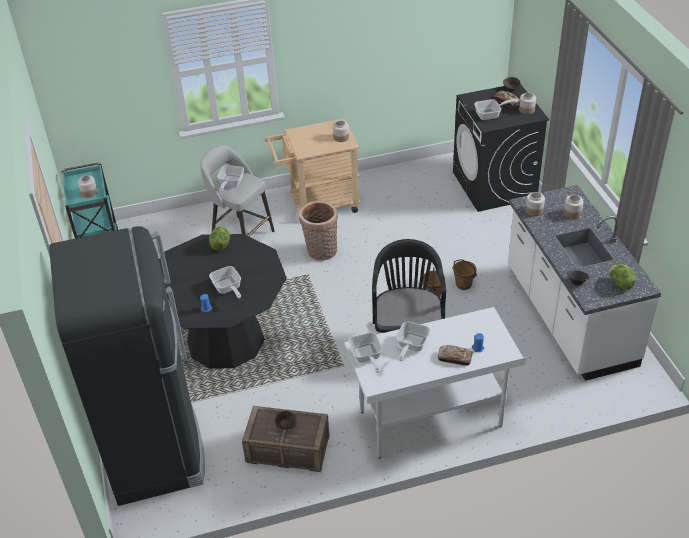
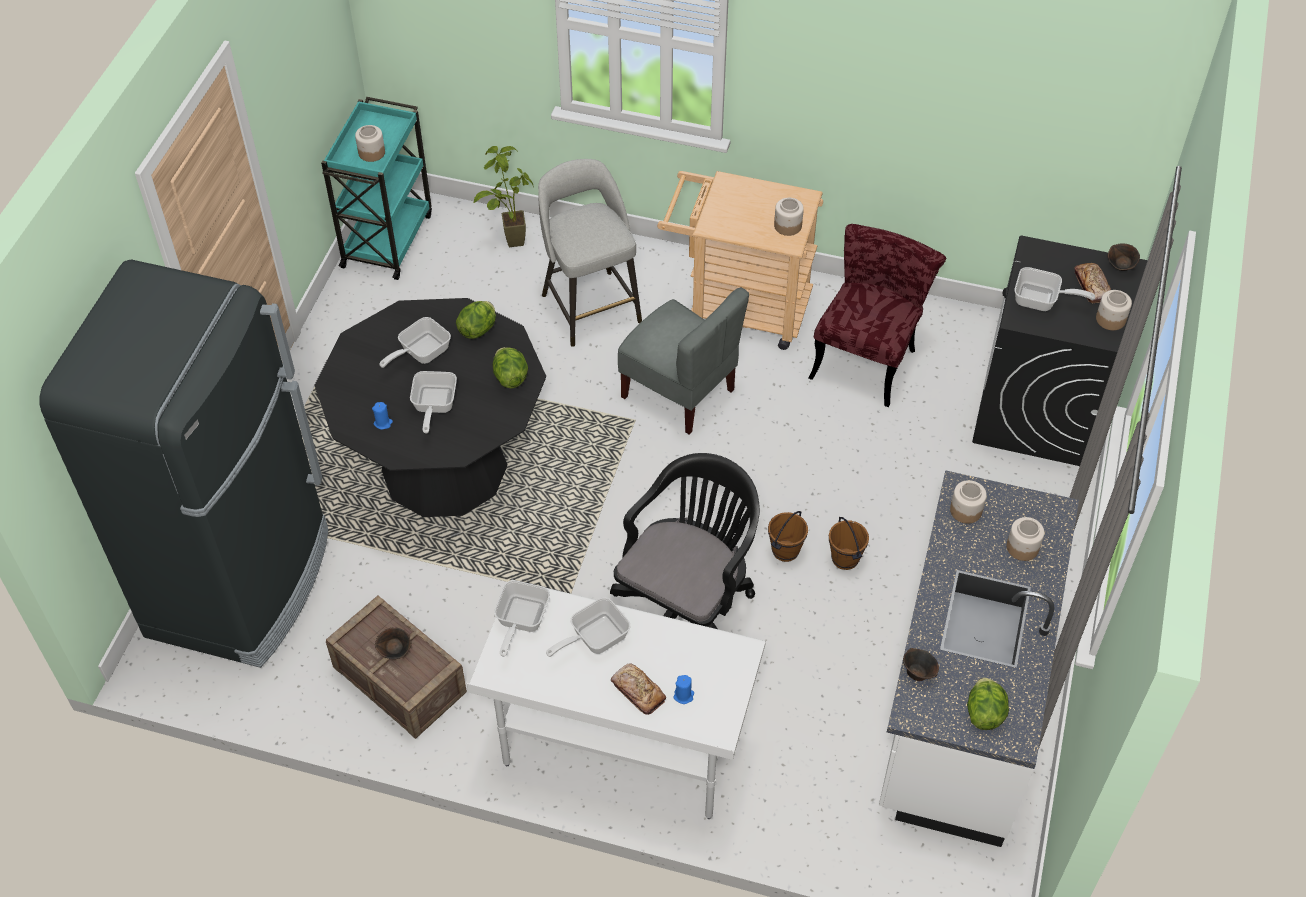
camera: 30 degrees right, 10 degrees up
(170, 225) = (507, 240): none -> potted plant
(230, 184) = (580, 227): frying pan -> frying pan (420, 353)
(257, 258) = (510, 377): none -> lettuce
(321, 252) = (679, 393): basket -> grey chair
(398, 198) = (868, 356): none -> red chair

